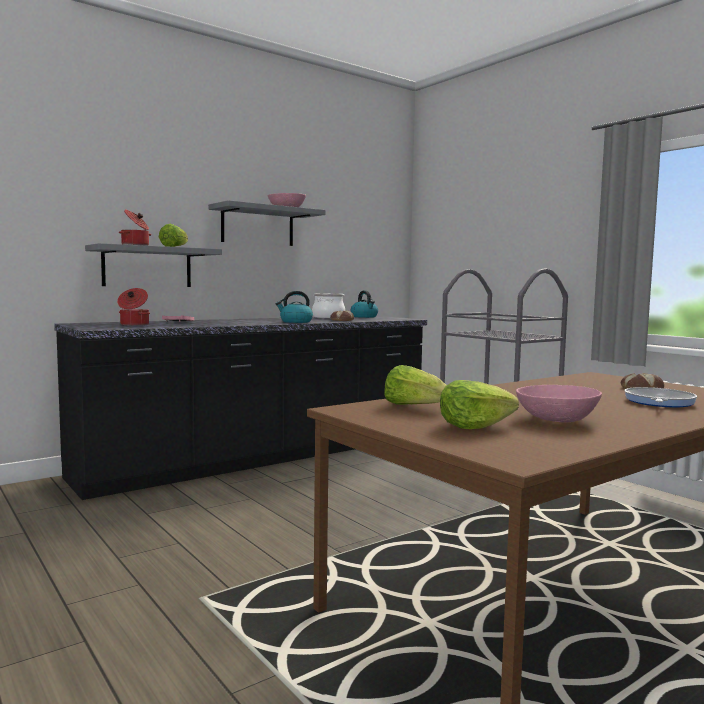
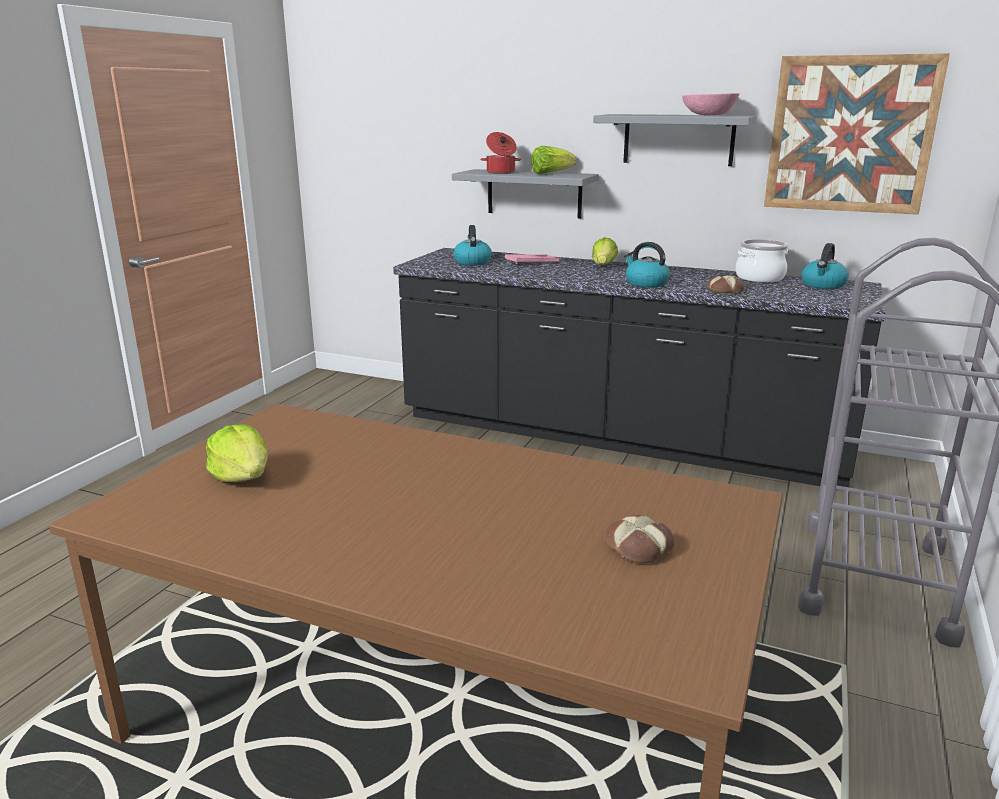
camera: 60 degrees right, 15 degrees up
(134, 325) = (472, 262): cooking pot -> kettle
(350, 228) = (850, 135): none -> picture
(414, 406) = (323, 436): lettuce -> lettuce (603, 266)
(557, 419) = (314, 510): pink bowl -> none
(658, 402) = (515, 567): frying pan -> none

